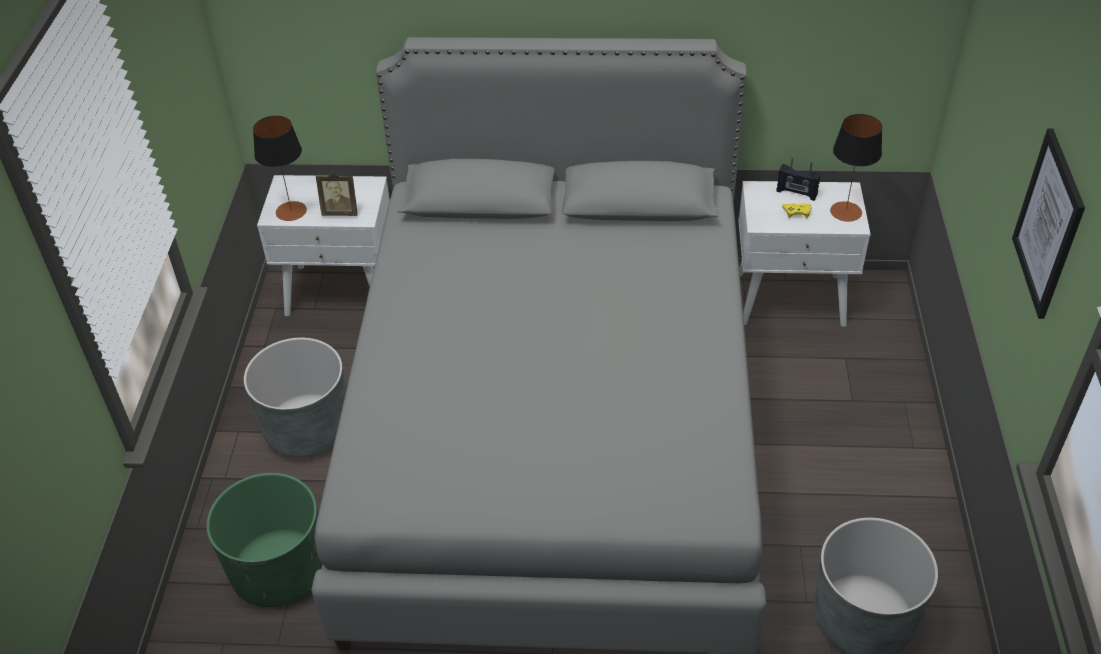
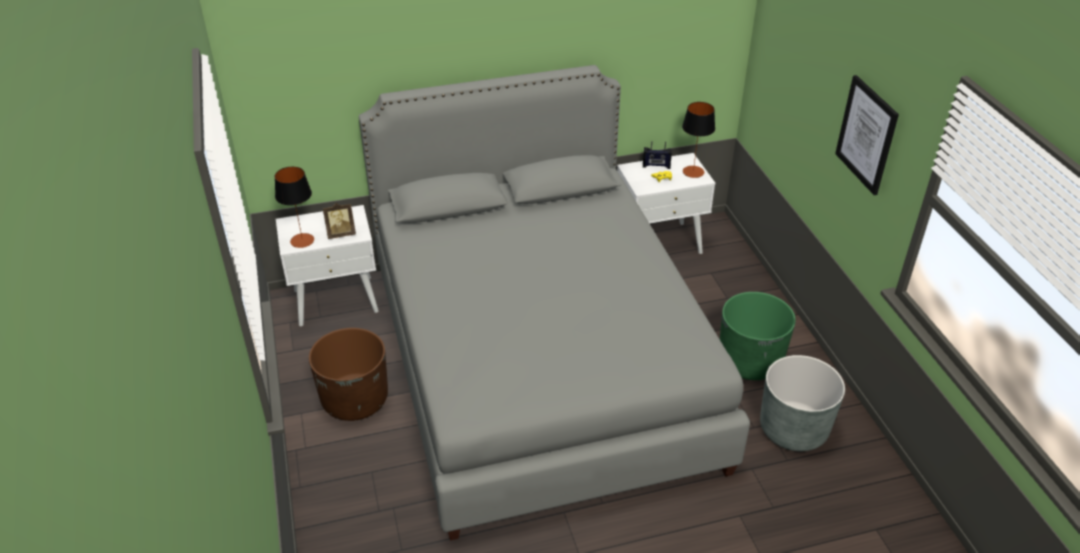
camera: 20 degrees left, 5 degrees down
(279, 571) = (379, 500): green planter -> green planter (749, 361)
(307, 429) = (355, 400): grey planter -> brown planter

